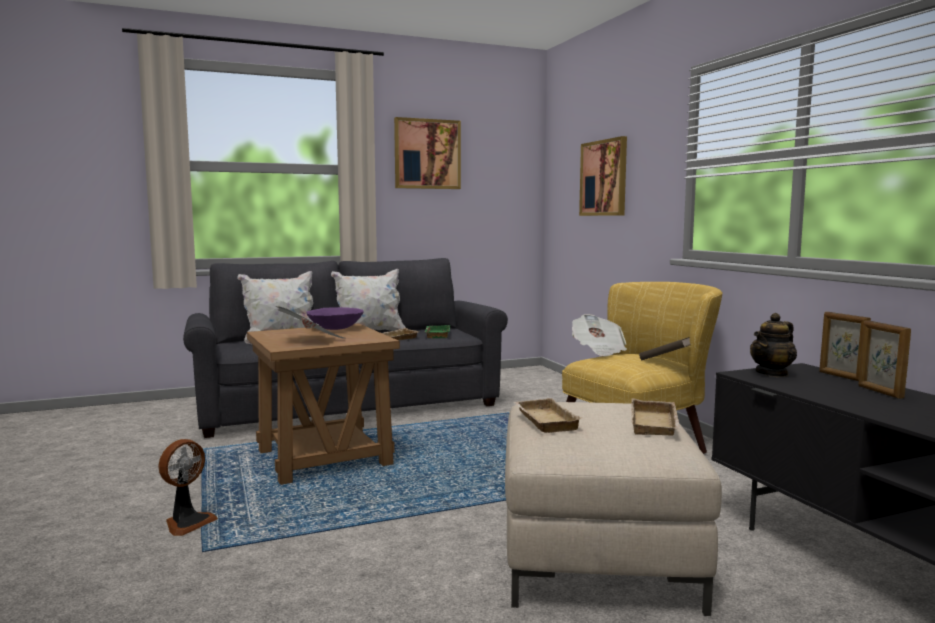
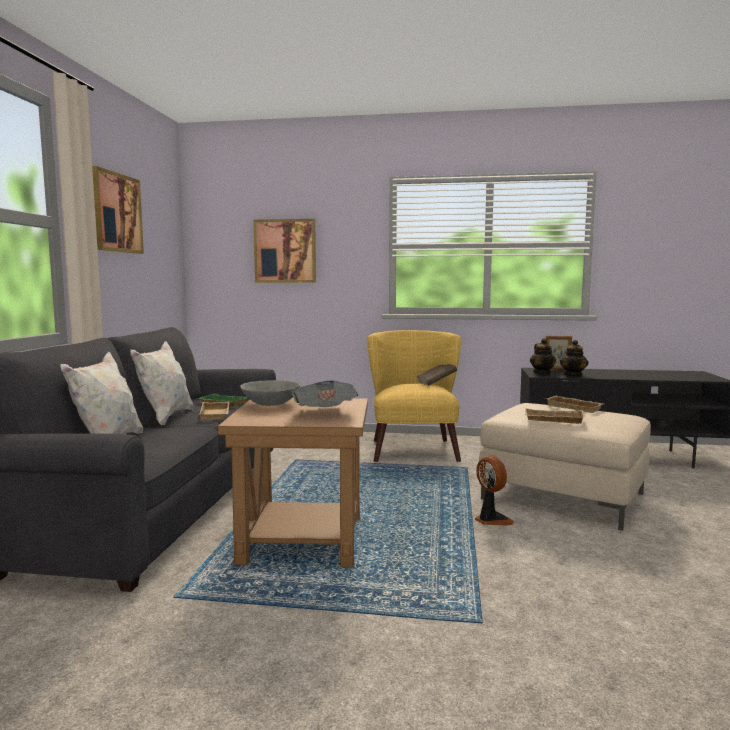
camera: 60 degrees left, 0 degrees up
(187, 523) = (404, 625): fan -> fan (491, 520)
(335, 329) = (271, 404): purple bowl -> grey bowl
(598, 350) = (385, 386): newspaper -> none
(799, 386) = (573, 375): none -> teapot
(879, 392) = (591, 371): picture frame -> none

